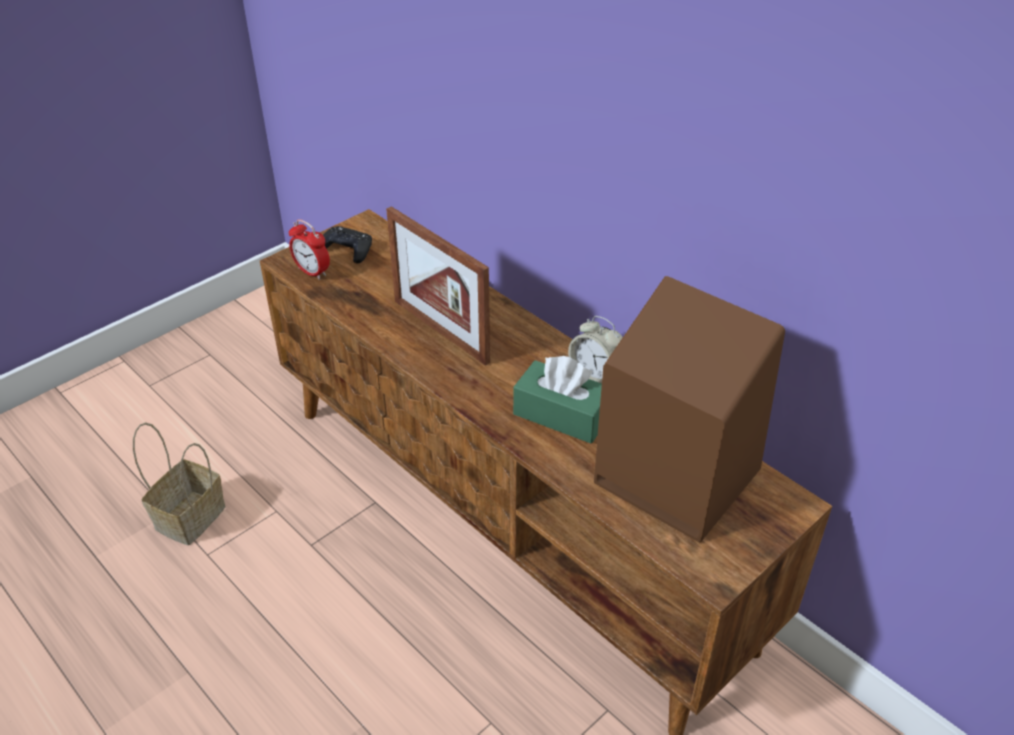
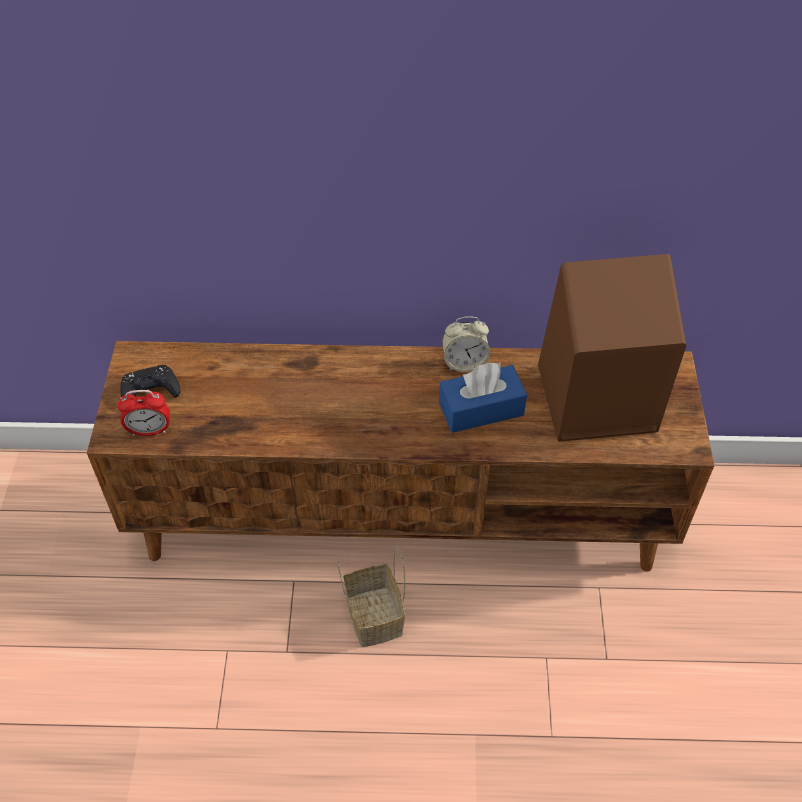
camera: 45 degrees left, 10 degrees up
(191, 515) = (162, 713): basket -> basket (372, 615)
(440, 331) = (319, 407): picture frame -> none
(561, 415) = (481, 409): green tissue box -> blue tissue box

